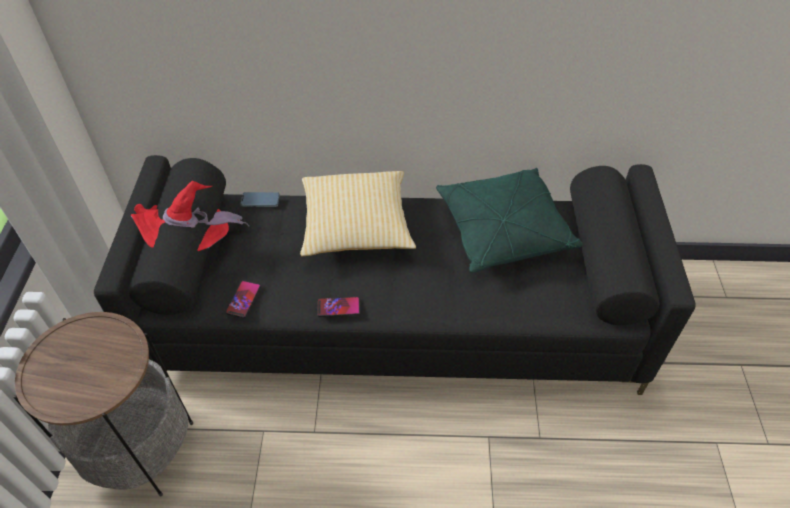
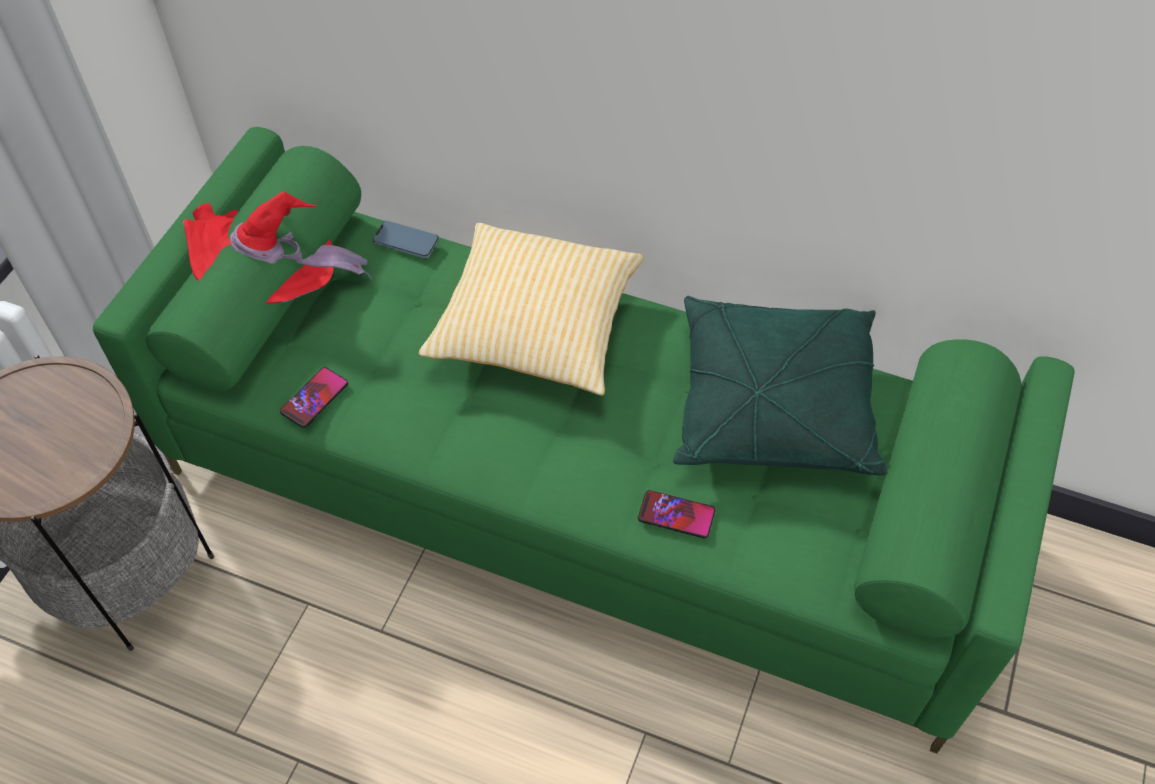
camera: 20 degrees right, 5 degrees up
(338, 307) = (449, 455): phone -> phone (676, 515)
(396, 319) = (581, 492): black sofa -> green sofa

